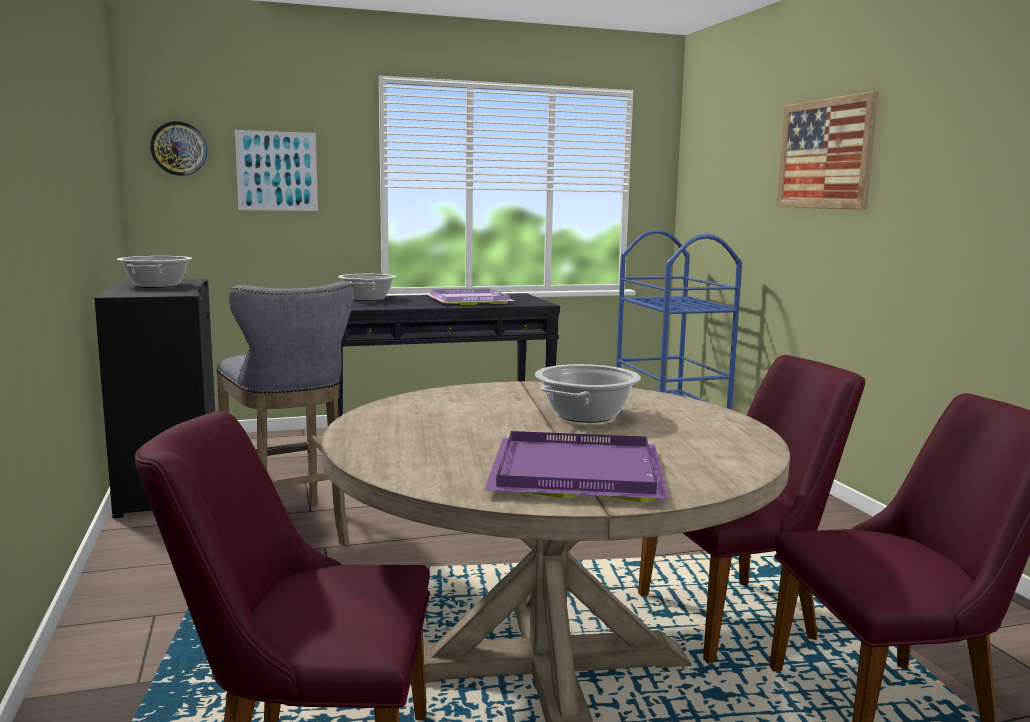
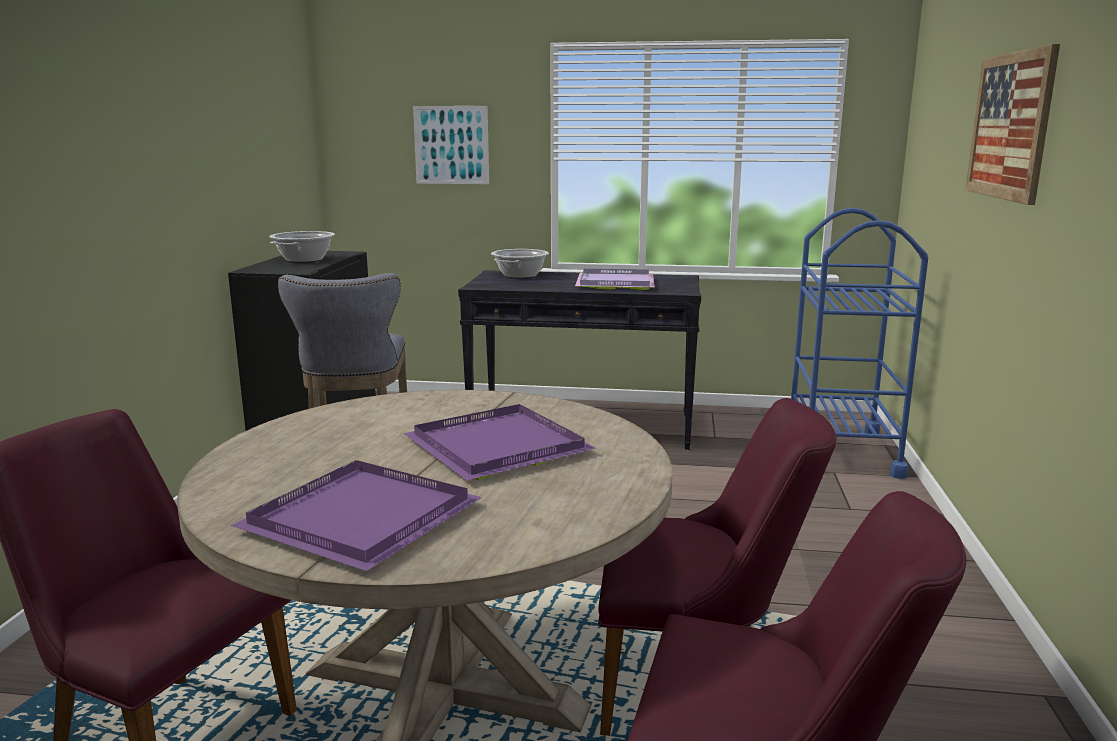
camera: 25 degrees right, 5 degrees up
(179, 148) = (365, 126): wall clock -> none
(586, 415) = (499, 445): cooking pot -> purple tray

